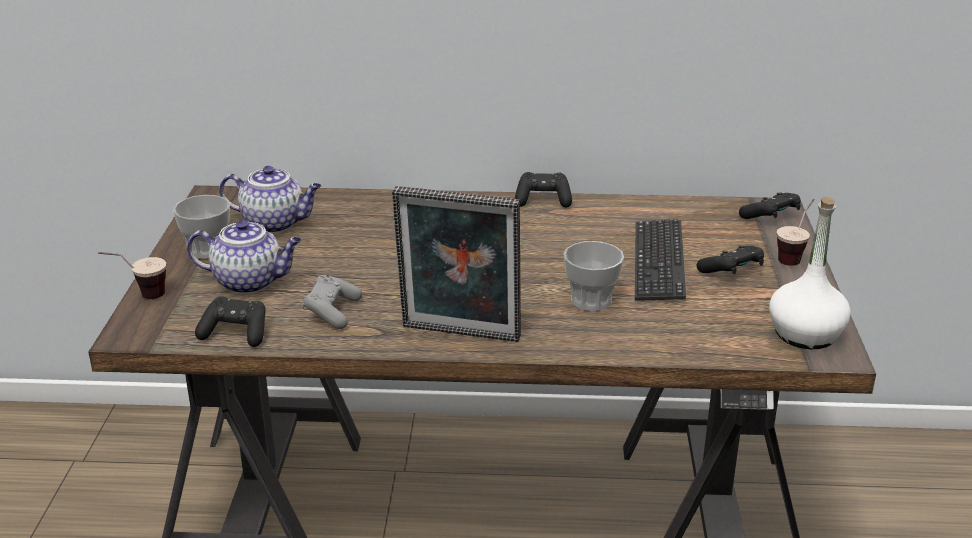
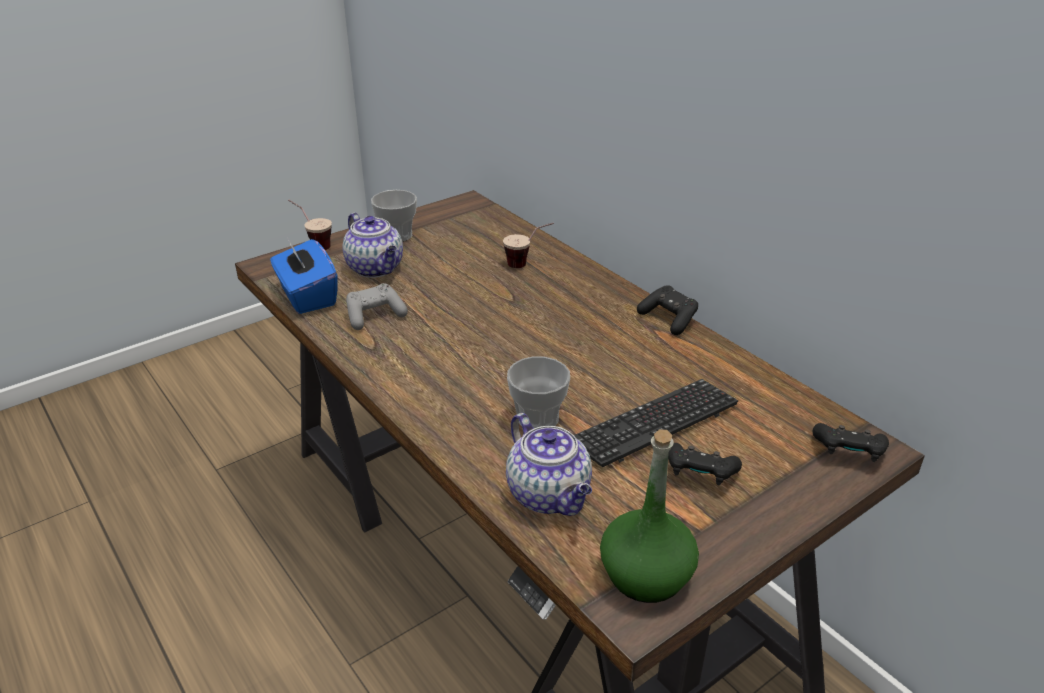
camera: 50 degrees right, 5 degrees up
(235, 333) = (307, 296): black game controller -> blue tissue box
(275, 223) = (464, 238): teapot -> teapot (550, 495)
(459, 336) = (405, 381): picture frame -> none
(794, 256) = (793, 502): cup -> cup (528, 264)
(806, 334) = (646, 575): white bottle -> green bottle

